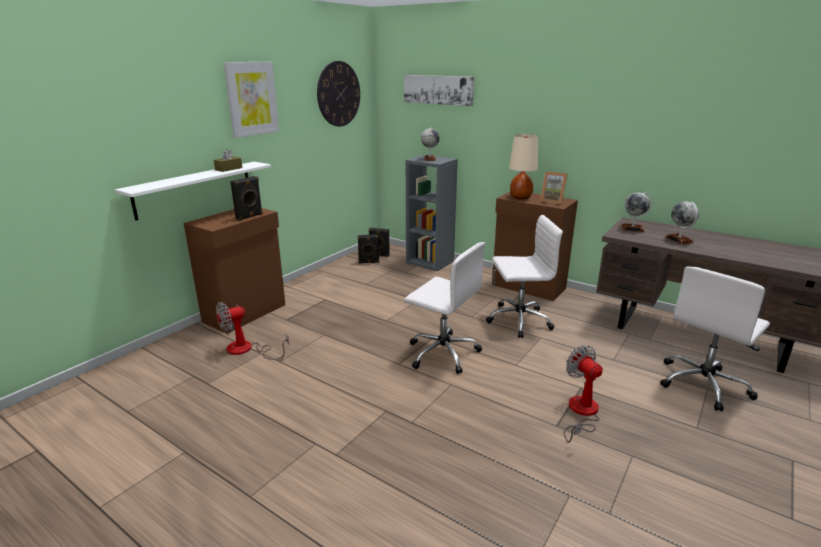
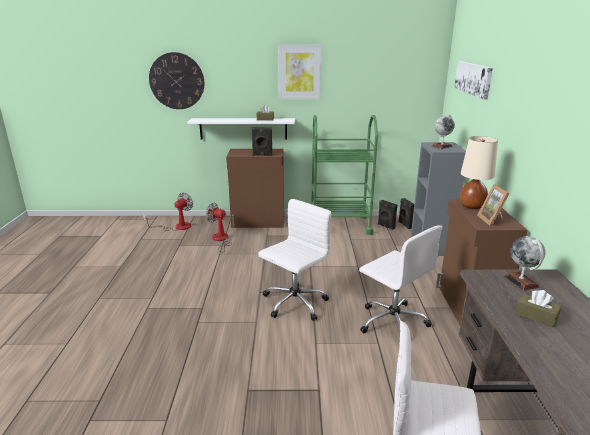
camera: 55 degrees right, 0 degrees up
(331, 278) = (339, 225): none -> green cart
(338, 94) = (395, 74): wall clock -> wall clock (176, 81)
(442, 353) = (294, 303): white office chair -> white office chair turned 135 degrees counterclockwise
(581, 413) = (278, 400): fan -> fan (177, 227)
(679, 240) = (536, 316): globe -> brown tissue box

